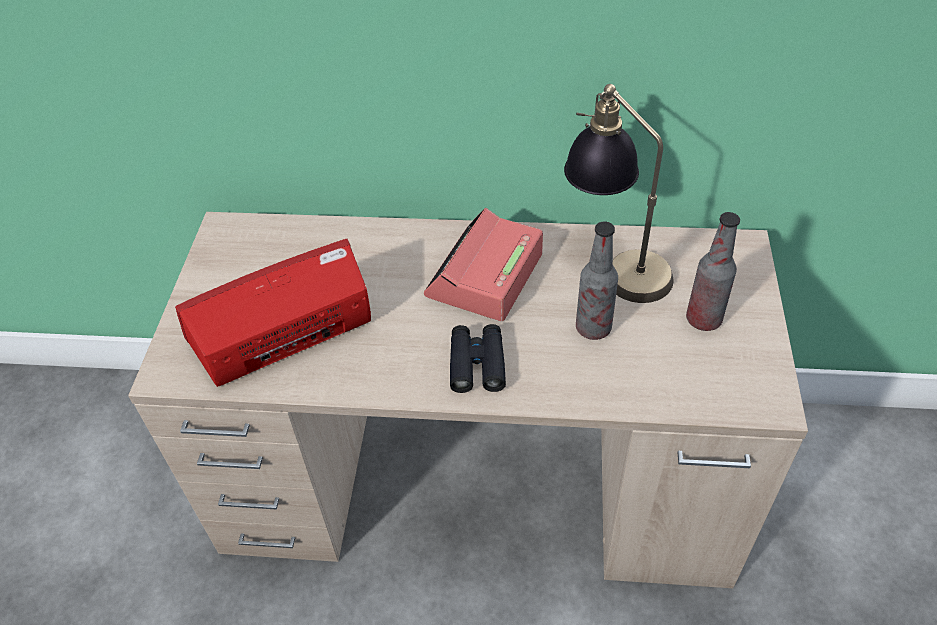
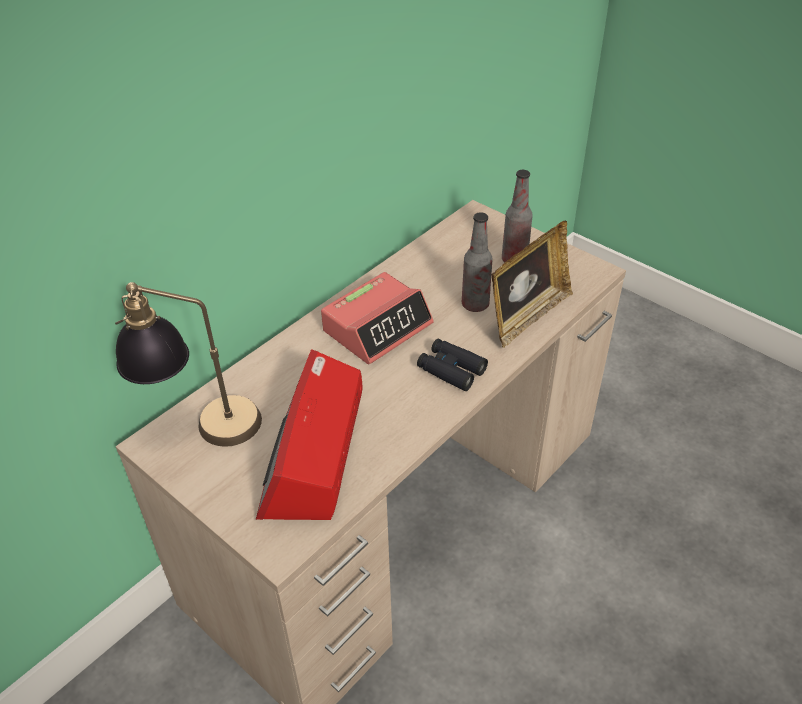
camera: 55 degrees left, 5 degrees down
(484, 276) = (378, 327): alarm clock -> alarm clock turned 105 degrees counterclockwise
(615, 263) = (432, 267): table lamp -> table lamp (201, 425)
(621, 381) = (527, 316): none -> picture frame

